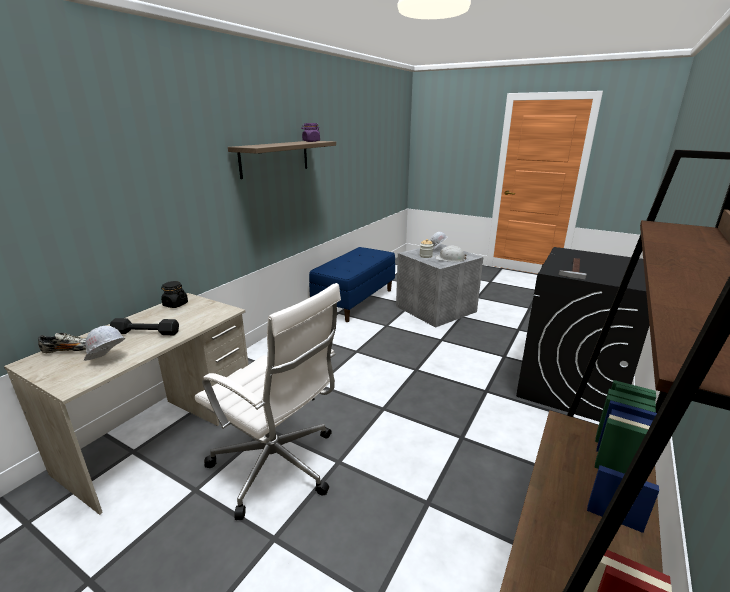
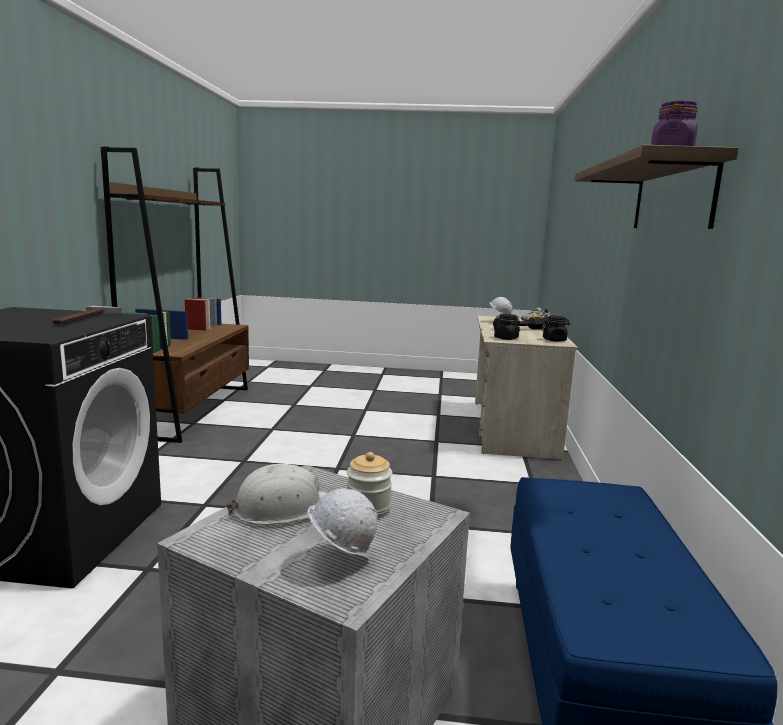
camera: 155 degrees right, 10 degrees down
(212, 312) = (506, 338): none -> black jar
(277, 466) = (398, 427): white office chair -> none

